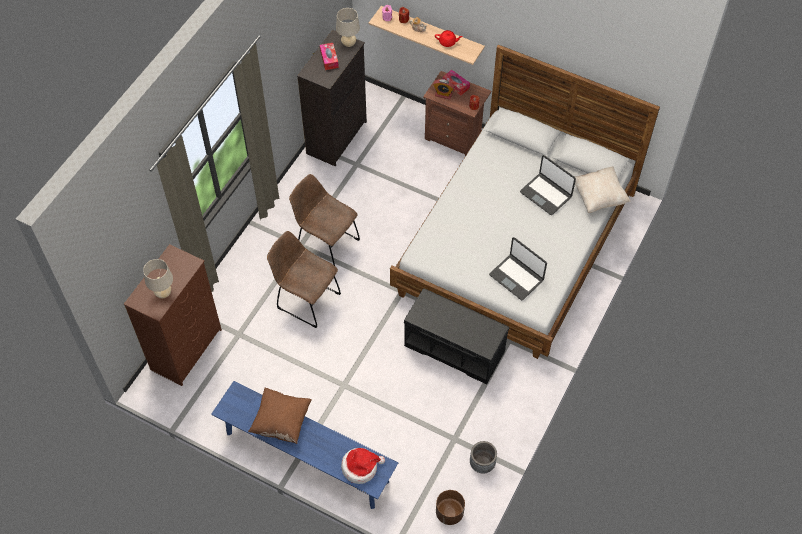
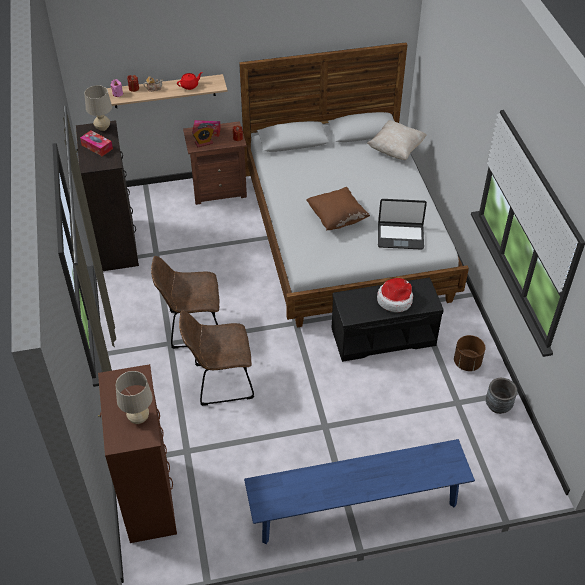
camera: 40 degrees left, 10 degrees down
(281, 421) = (325, 480): brown pillow -> brown pillow (337, 218)
(360, 467) = (433, 466): hat -> hat (395, 300)
(449, 512) = (516, 461): brown planter -> brown planter (466, 362)
(546, 194) = (356, 169): laptop -> none

